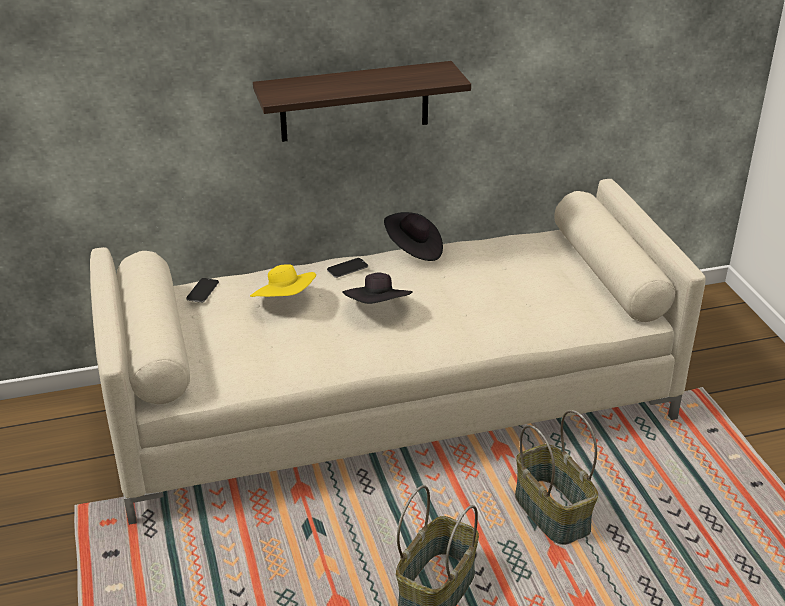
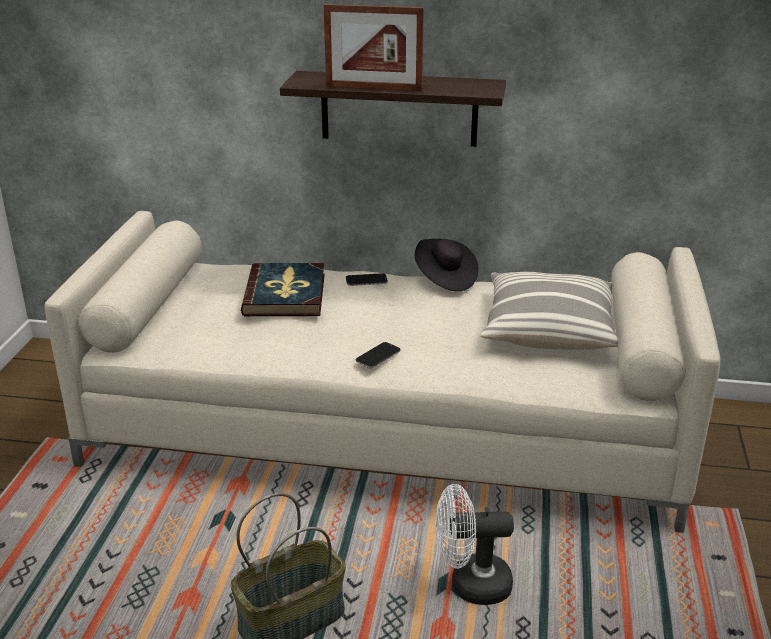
camera: 25 degrees right, 5 degrees down
(202, 291) = (223, 271): phone -> phone (378, 356)
(285, 301) = (285, 294): yellow hat -> book
(350, 91) = (373, 88): none -> picture frame
(378, 309) = (365, 320): black hat -> none
(531, 278) = (548, 329): none -> pillow
(553, 513) = (470, 585): basket -> white fan

